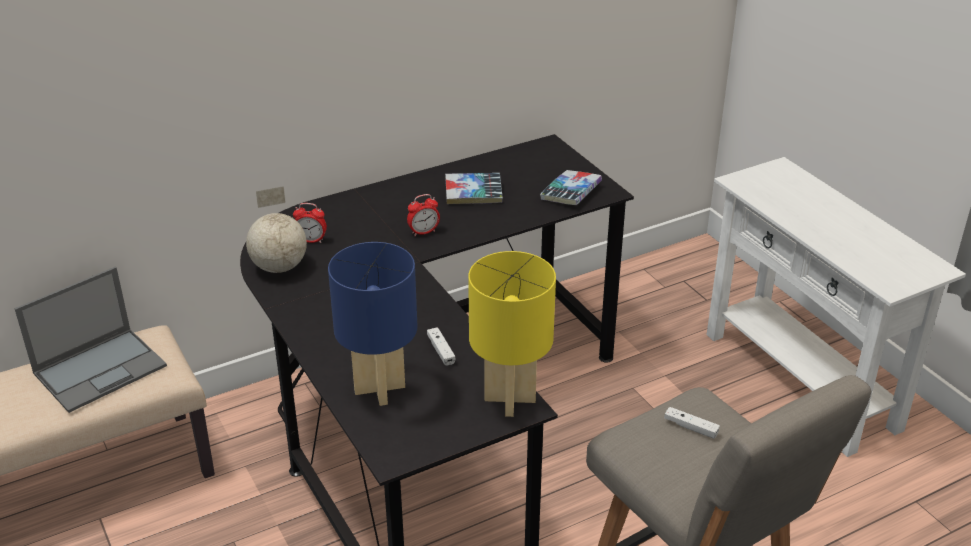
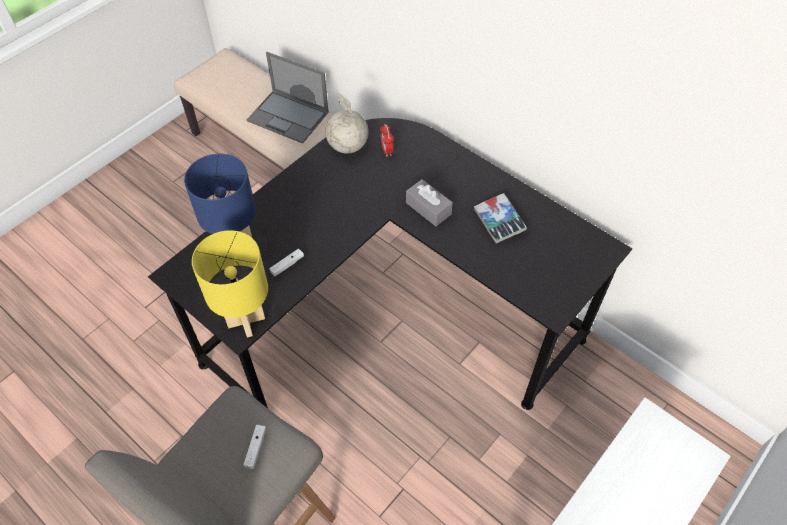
camera: 70 degrees right, 20 degrees up
(423, 232) = (428, 208): alarm clock -> grey tissue box
(571, 193) = (537, 286): book -> none

